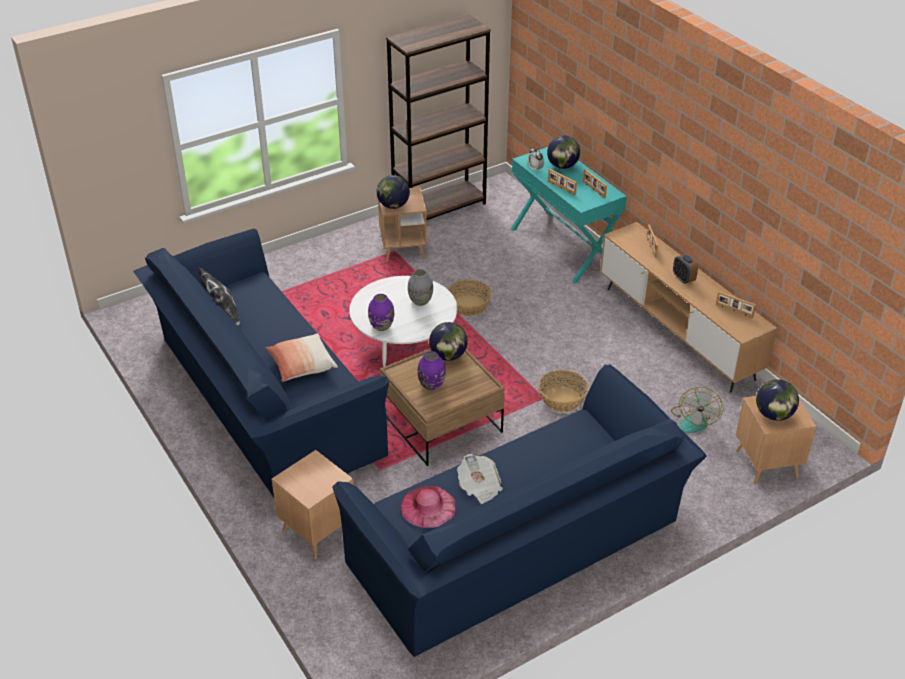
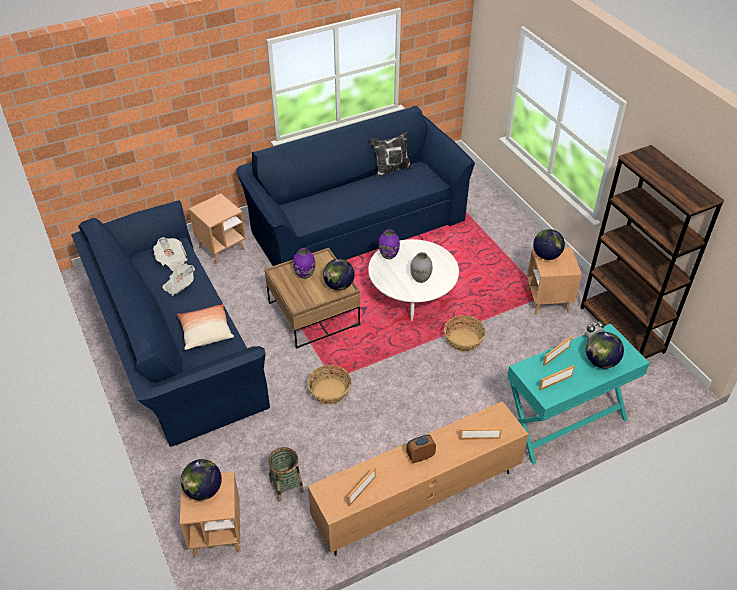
camera: 95 degrees right, 5 degrees up
(302, 365) = (331, 205): pillow -> pillow (206, 332)
(428, 506) = (172, 260): pink hat -> newspaper
(694, 420) = (286, 486): fan -> basket

